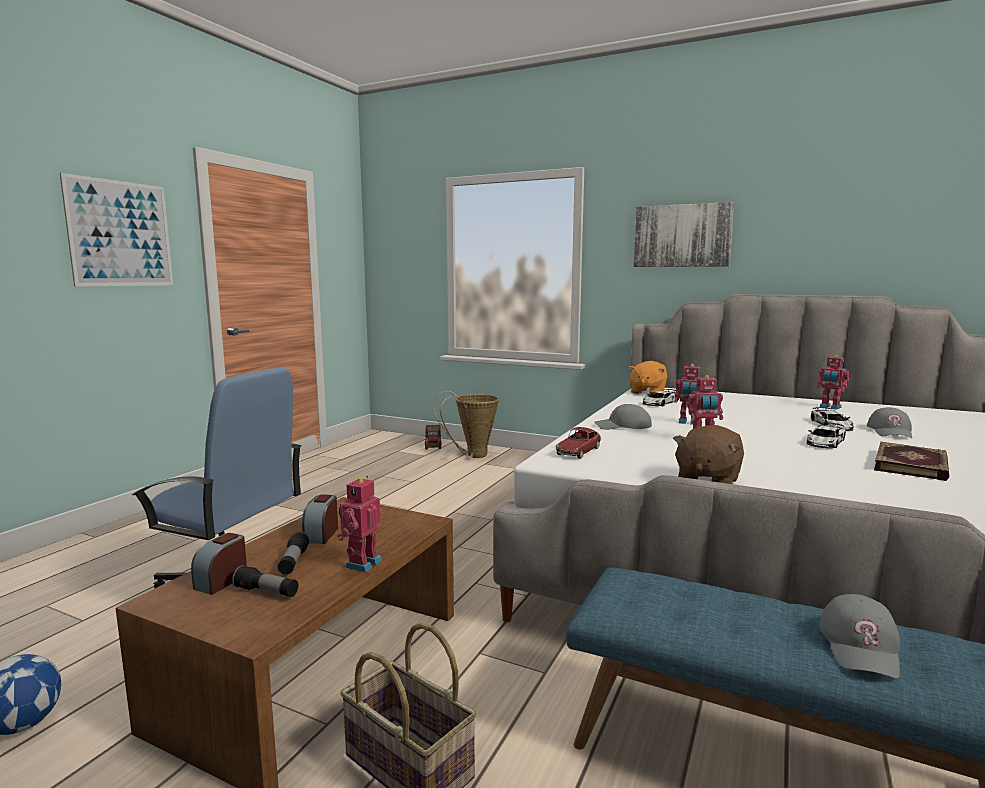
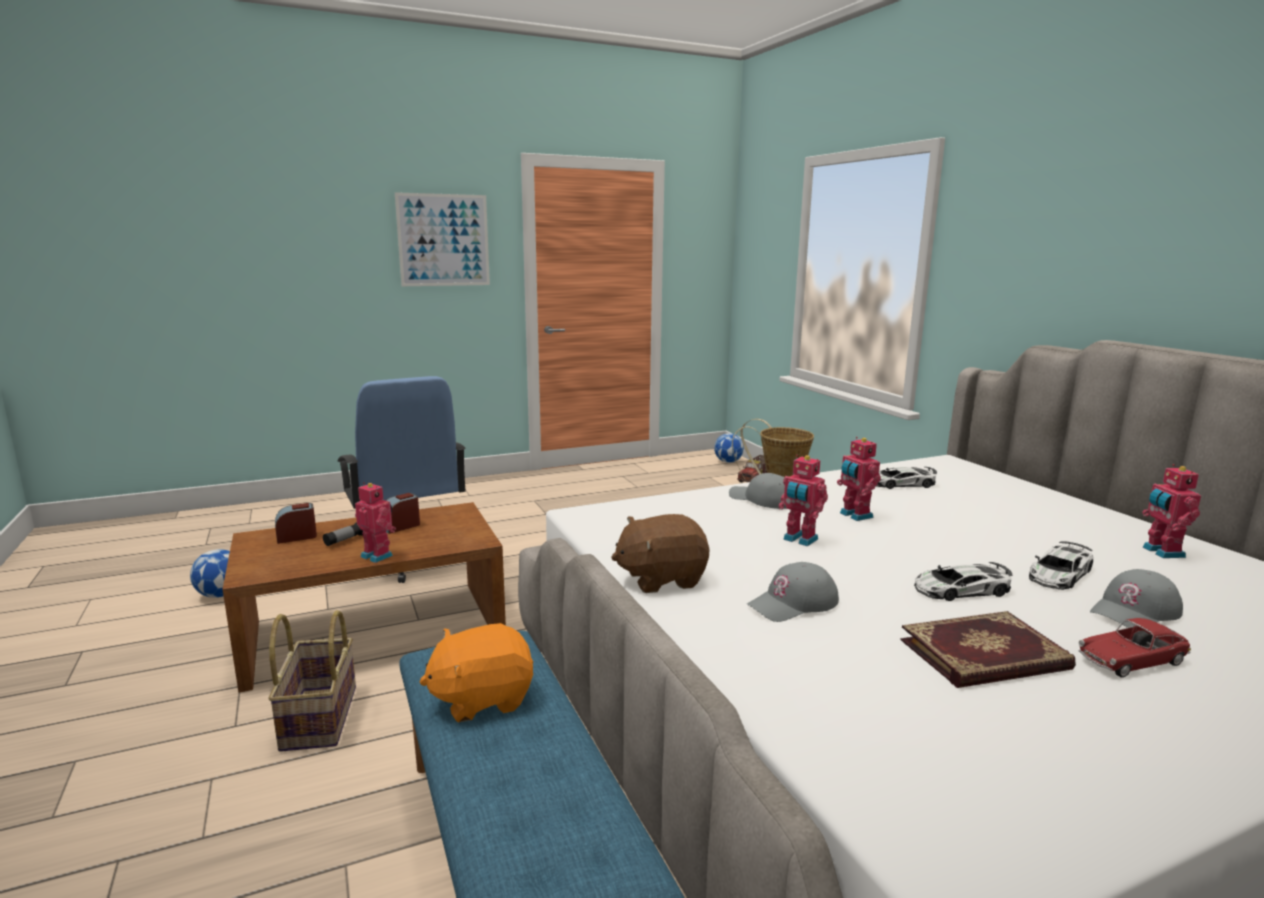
camera: 40 degrees right, 5 degrees up
(266, 592) = (300, 553): flashlight -> none
(361, 563) = (378, 555): toy robot -> toy robot turned 60 degrees clockwise
(392, 438) = (728, 462): none -> football
(578, 451) = (636, 512): toy car -> toy car (1131, 660)
(647, 392) = (930, 466): orange plush toy -> orange plush toy (482, 698)
(682, 236) = (1053, 241): picture -> none
(861, 646) = (525, 782): grey cap -> grey cap (793, 603)

